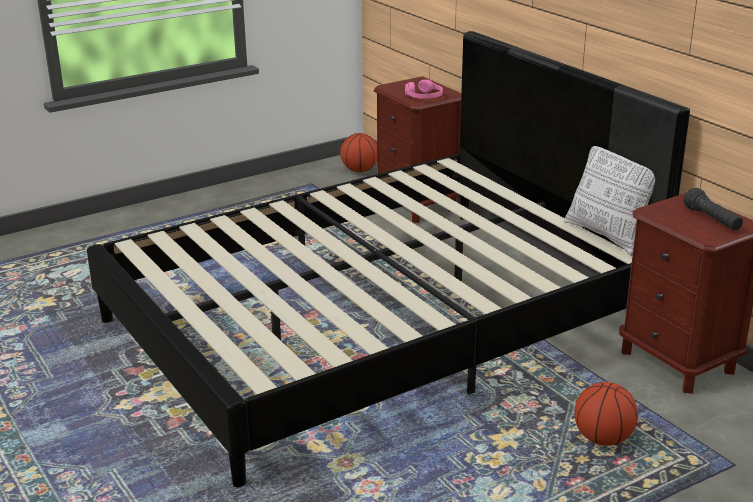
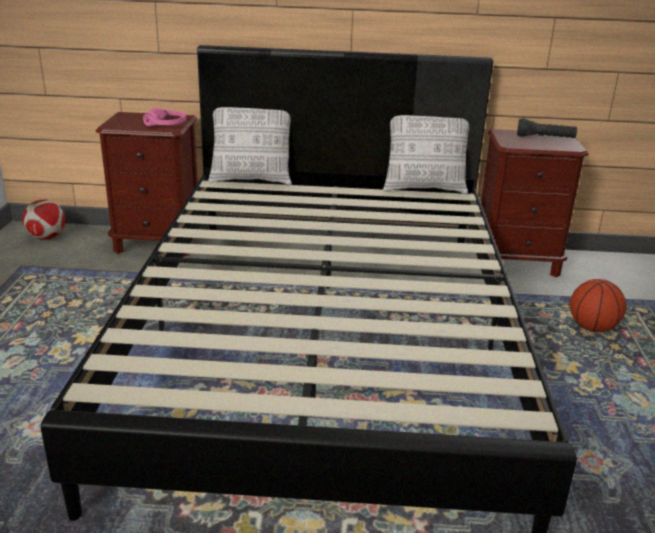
camera: 55 degrees left, 0 degrees up
(359, 170) = (47, 237): basketball -> football
(483, 171) = (251, 180): none -> pillow

